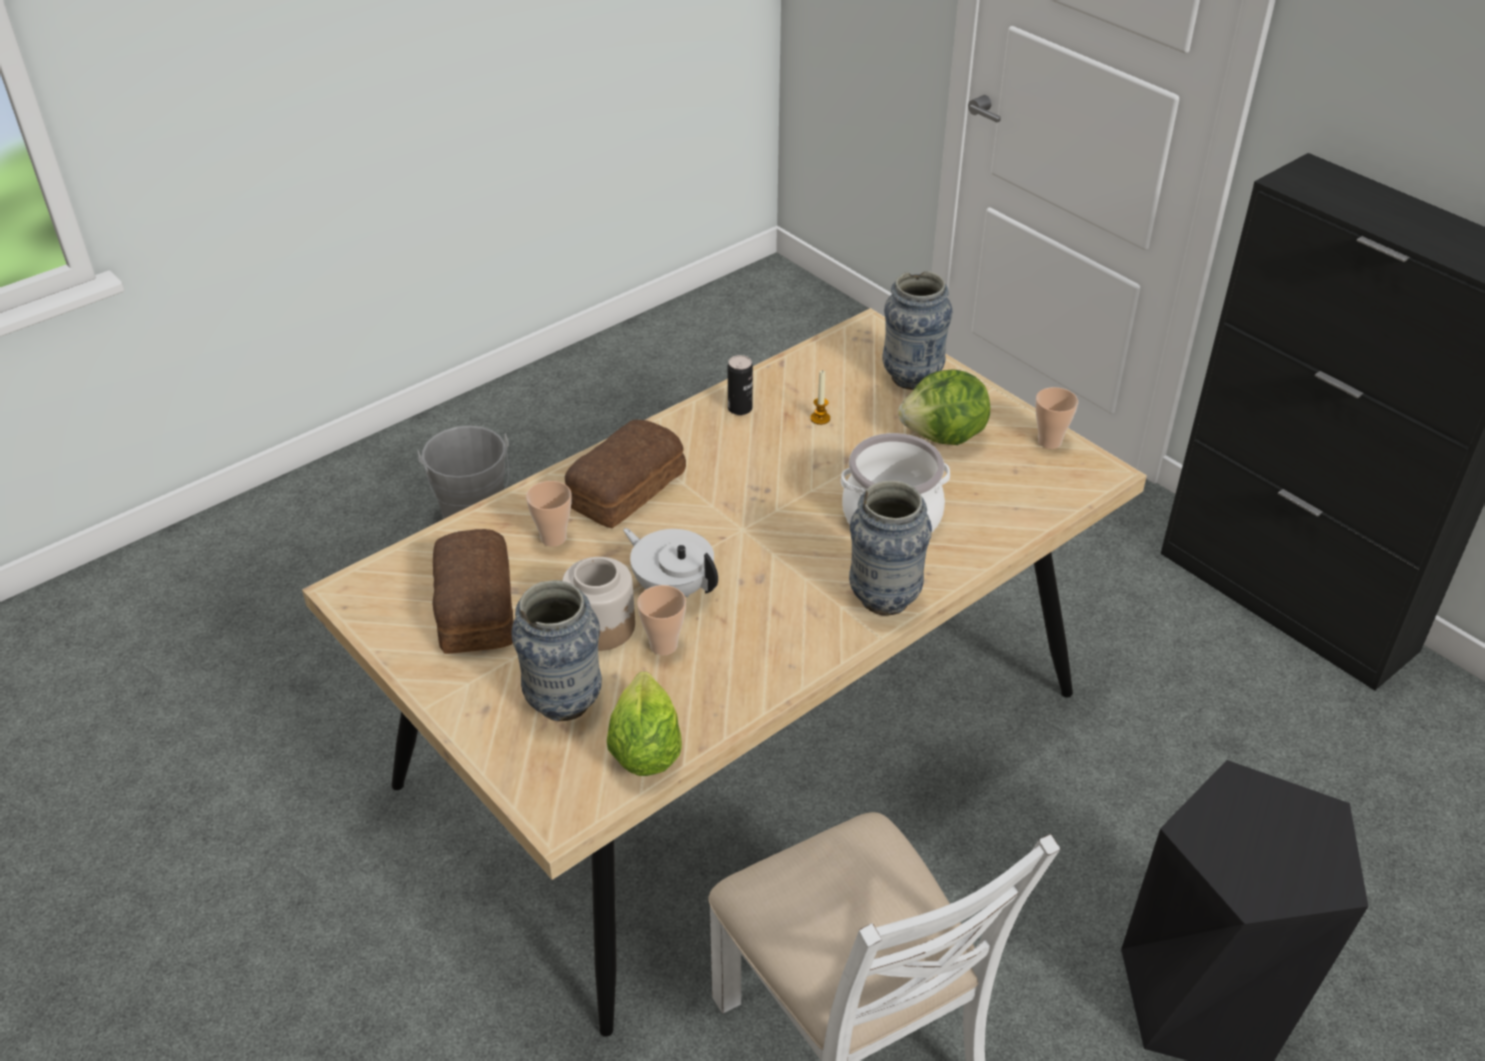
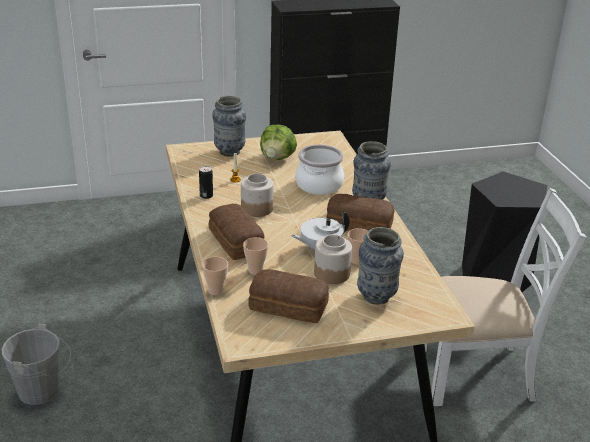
camera: 65 degrees left, 10 degrees down
(644, 750) = (421, 283): lettuce -> none
(743, 474) = (256, 209): none -> jar
(791, 610) = (358, 224): none -> bread
(1049, 442) = (302, 139): cup -> cup (215, 291)

